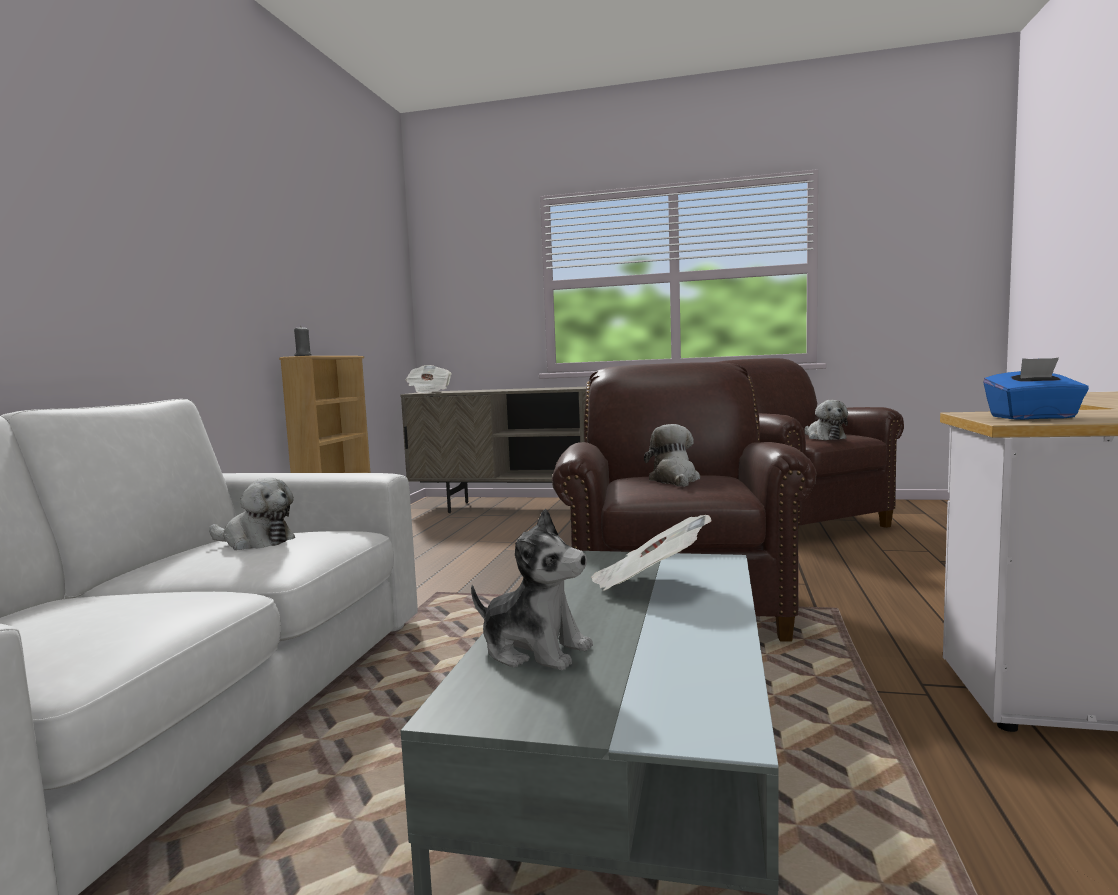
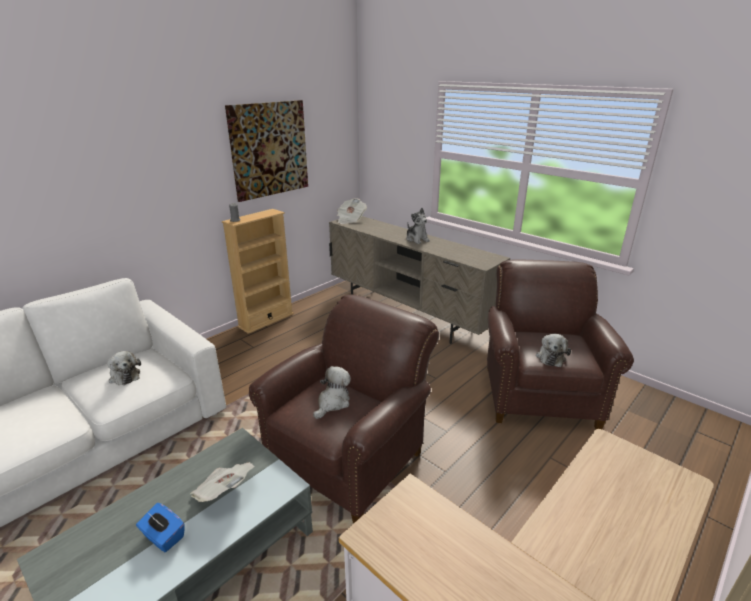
camera: 30 degrees right, 20 degrees up
(328, 267) = (269, 149): none -> picture
(534, 649) = (112, 527): plush toy -> plush toy (417, 239)
(1033, 417) = (398, 533): blue tissue box -> blue tissue box (163, 537)

